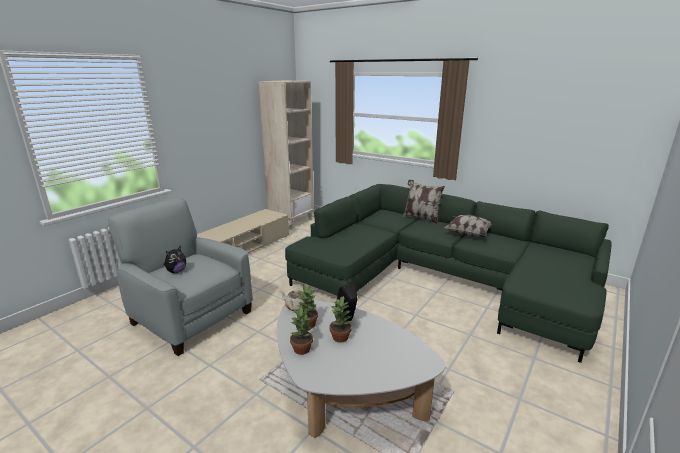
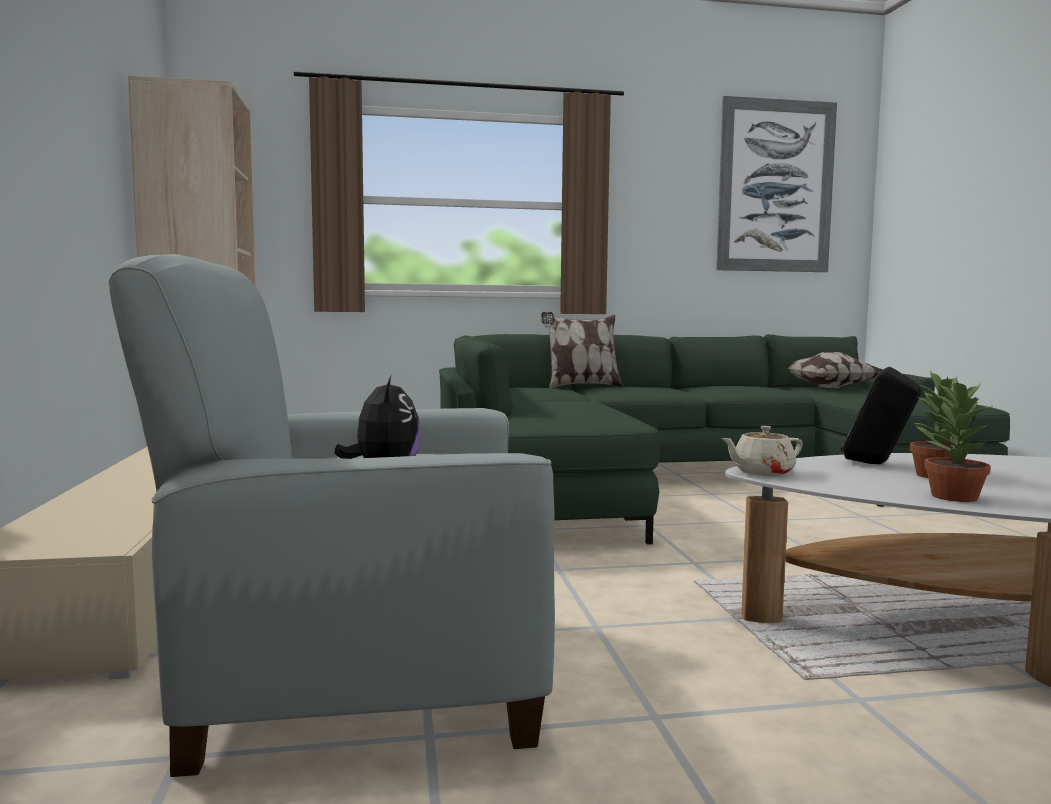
camera: 45 degrees left, 15 degrees down
(308, 324) = (852, 479): potted plant -> none
(468, 234) = (691, 389): pillow -> pillow (827, 388)
(585, 112) = (775, 186): none -> picture

